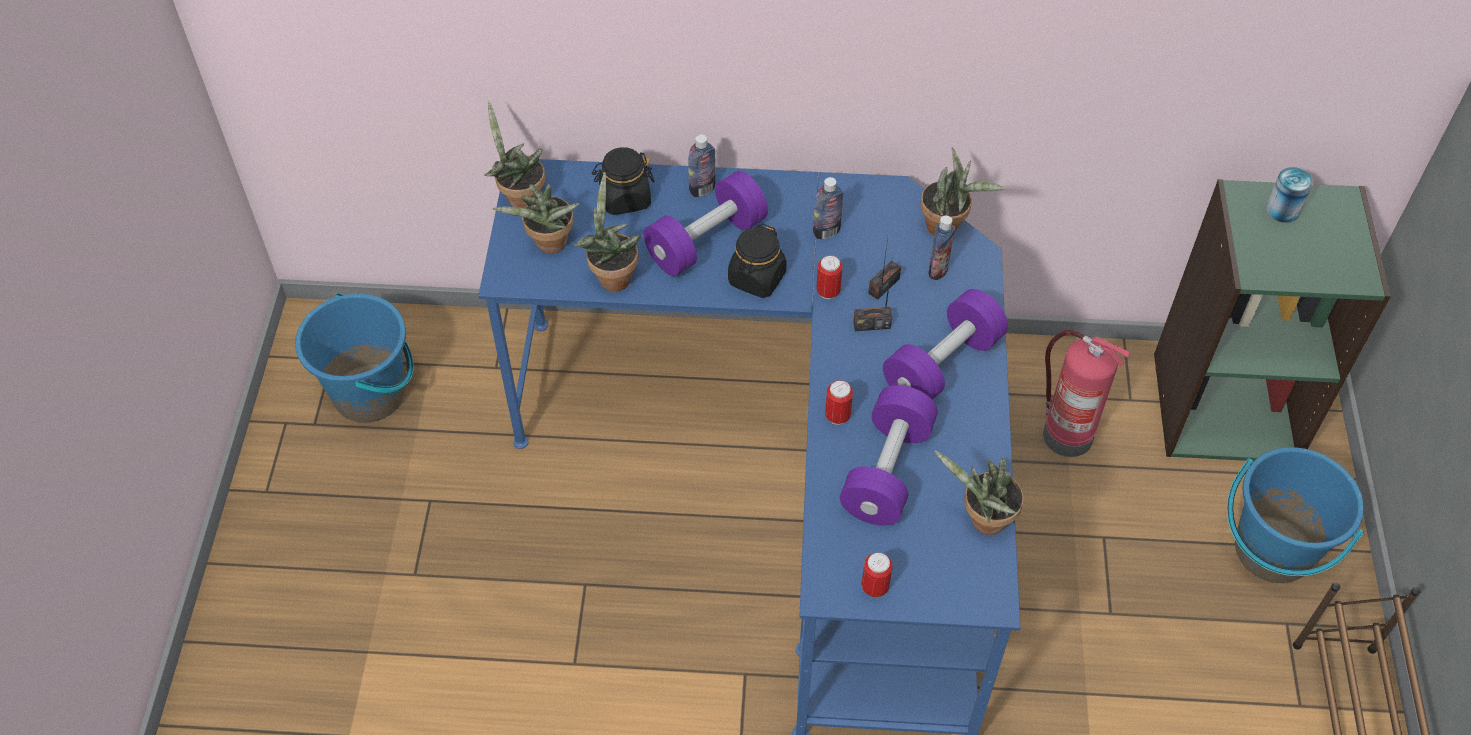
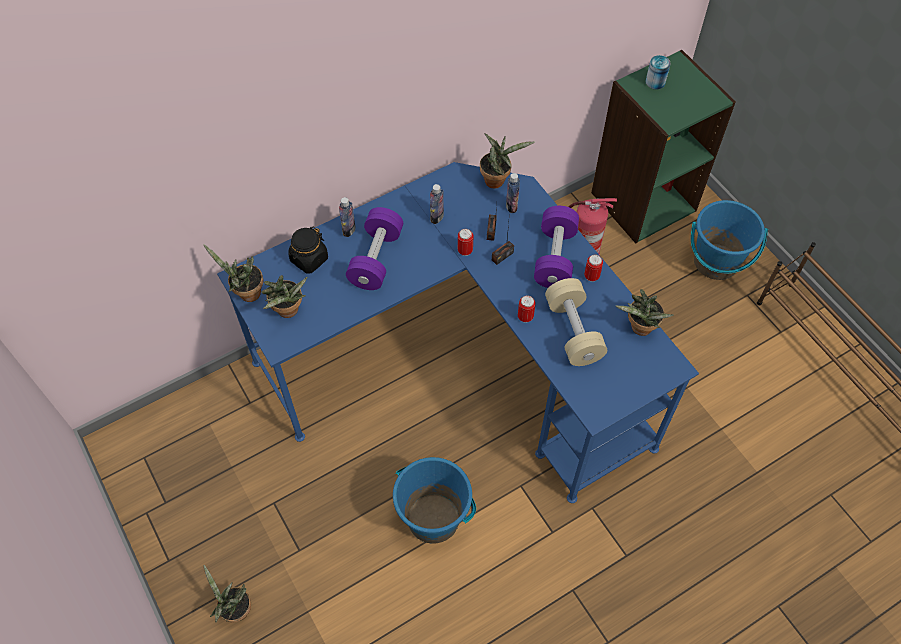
camera: 35 degrees left, 5 degrees up
(370, 394) = (186, 463): blue bucket -> blue bucket (434, 518)
(612, 276) = (339, 309): potted plant -> potted plant (235, 609)
(757, 278) = (421, 265): black jar -> none
(874, 587) = (616, 397): can -> can (591, 276)
(887, 471) = (573, 331): purple dumbbell -> beige dumbbell

